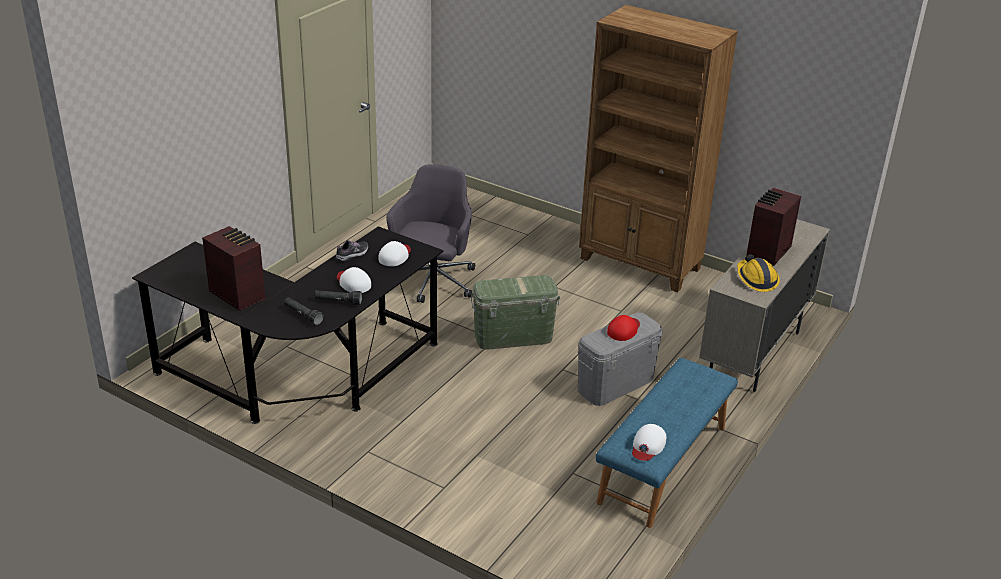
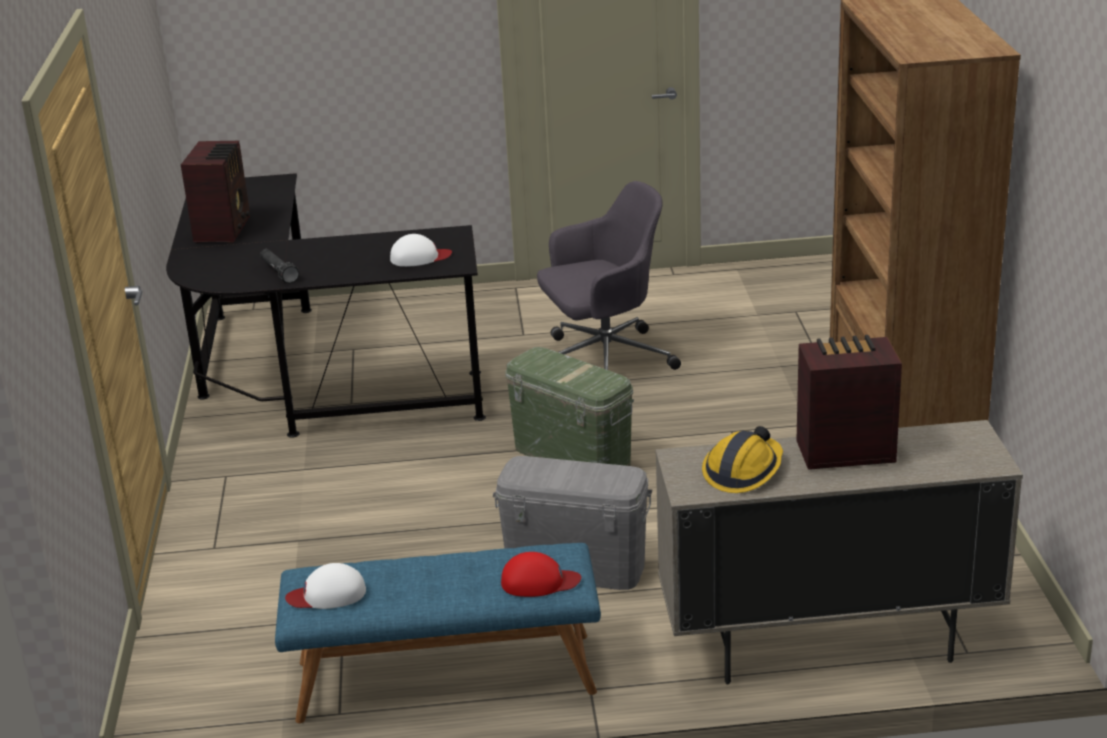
camera: 55 degrees right, 5 degrees down
(303, 315) = (227, 270): black flashlight -> none
(352, 254) = (387, 239): shoe -> none
(353, 283) = (329, 263): white cap -> none
(624, 330) = (578, 475): red cap -> red cap (539, 582)

